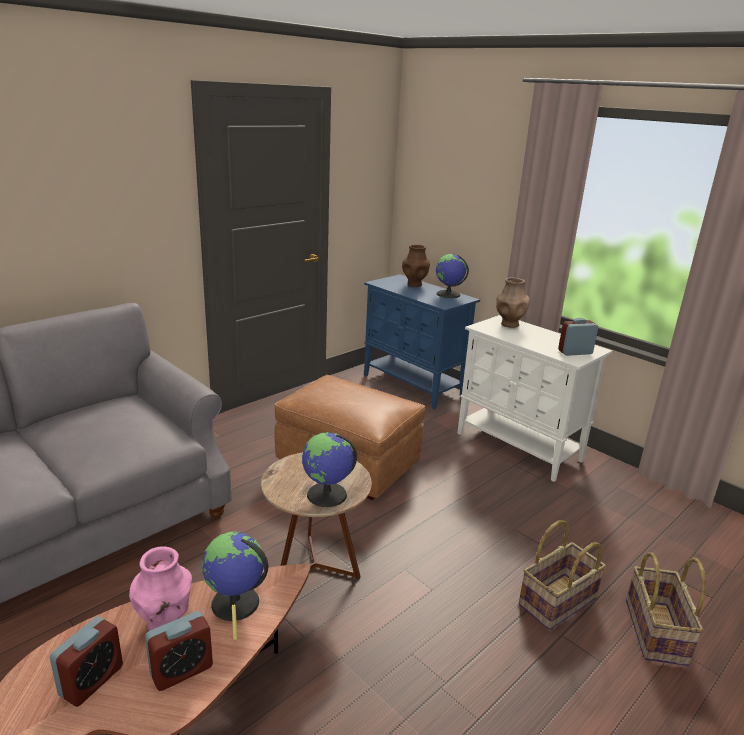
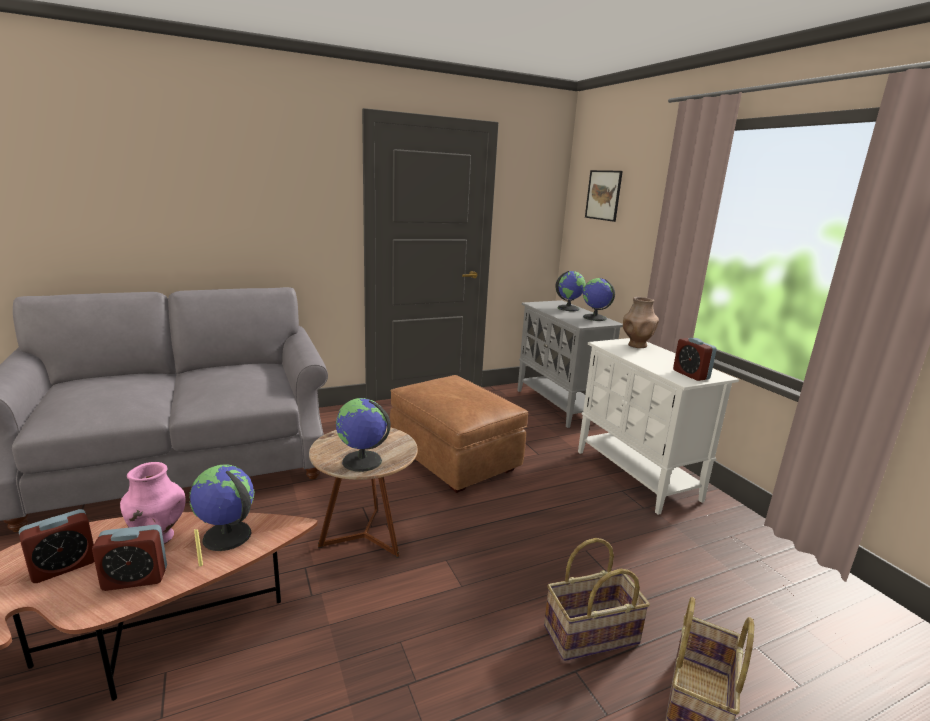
camera: 20 degrees right, 5 degrees down
(413, 385) = (559, 405): blue cabinet -> grey cabinet
(414, 285) = (568, 308): brown vase -> globe
(444, 165) = (603, 195): none -> picture
(575, 352) = (690, 375): alarm clock -> alarm clock turned 120 degrees counterclockwise

